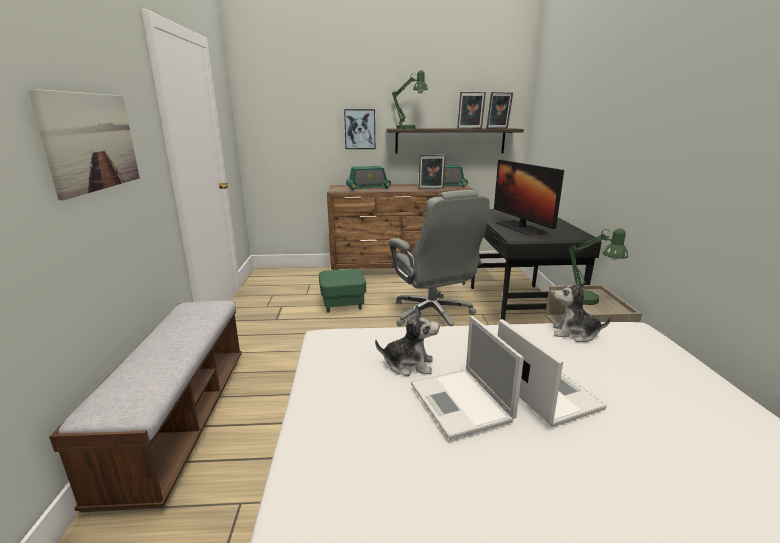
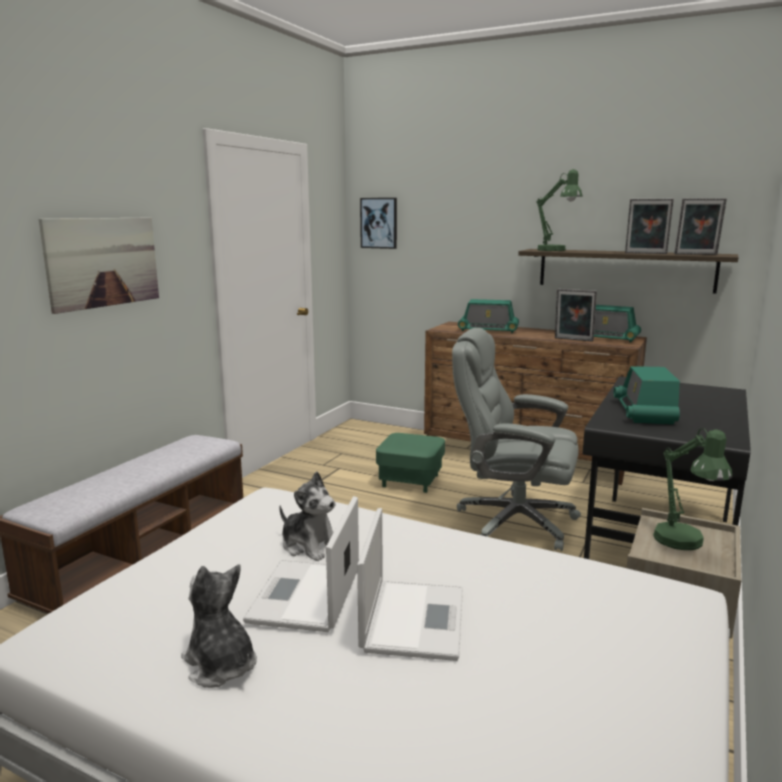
camera: 30 degrees right, 5 degrees down
(360, 129) = (493, 249): picture -> picture (379, 223)
(433, 315) = (513, 522): grey office chair -> grey office chair turned 105 degrees clockwise
(520, 228) = (644, 412): monitor -> radio
(574, 333) = (570, 573): plush toy -> plush toy (220, 665)

